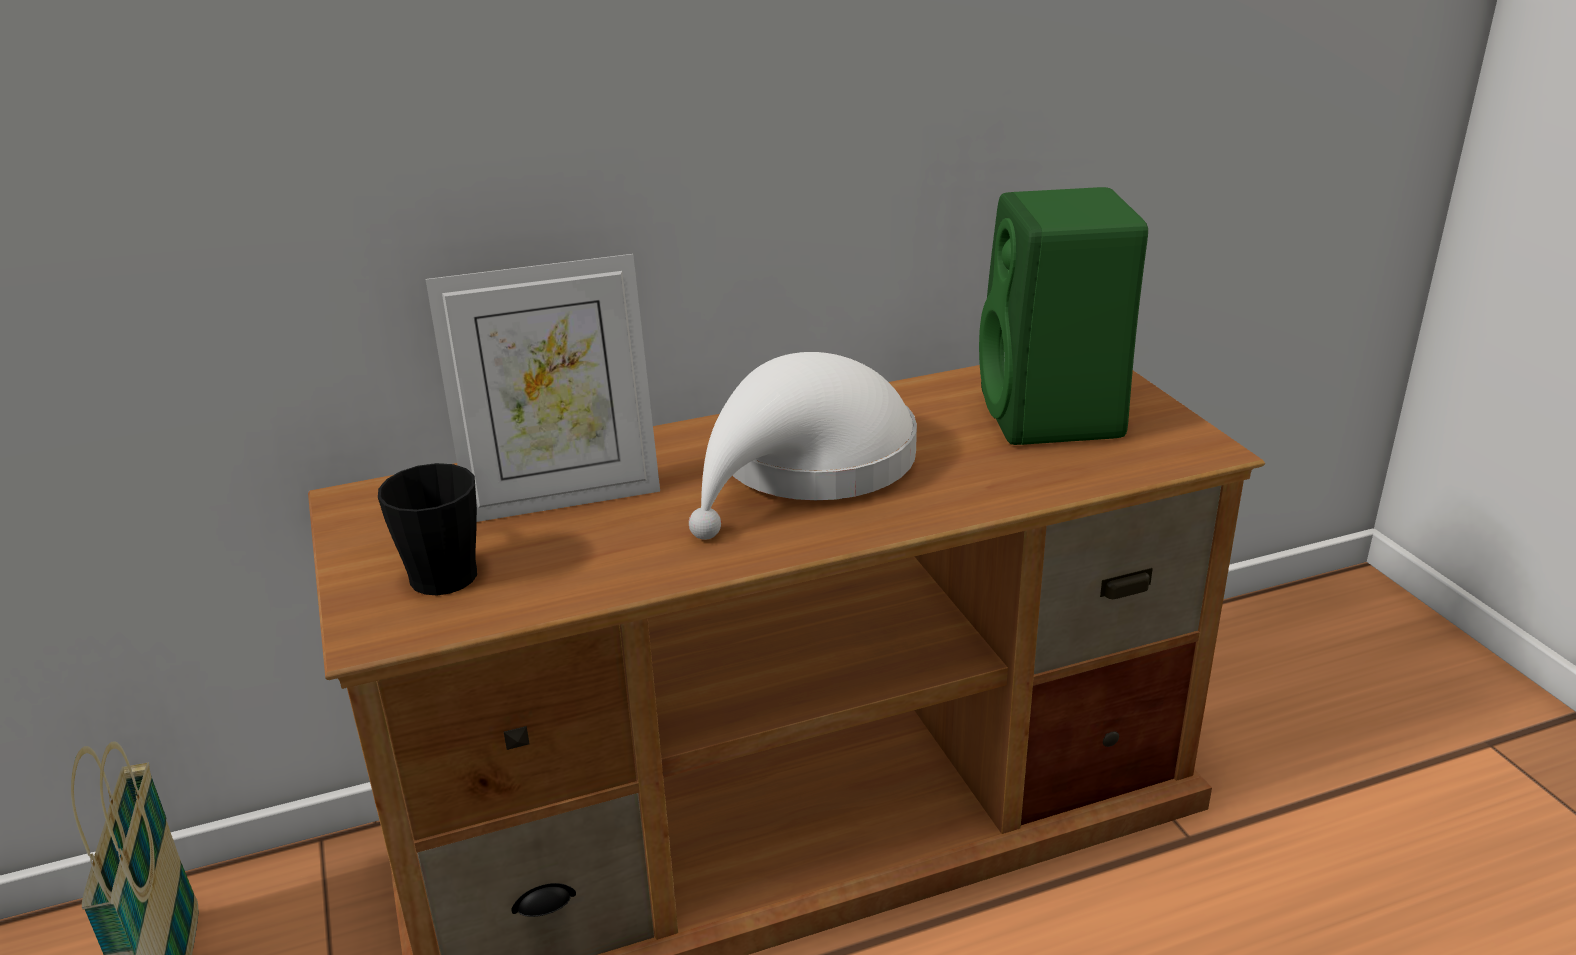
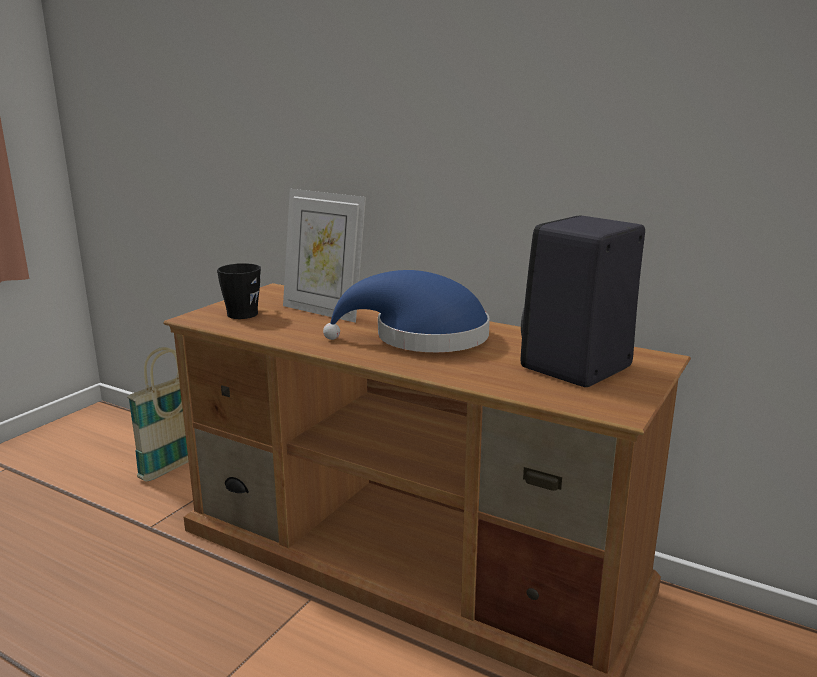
camera: 50 degrees right, 10 degrees down
(808, 467) = (421, 338): white hat -> blue hat
(1054, 417) = (575, 368): green speaker -> black speaker

